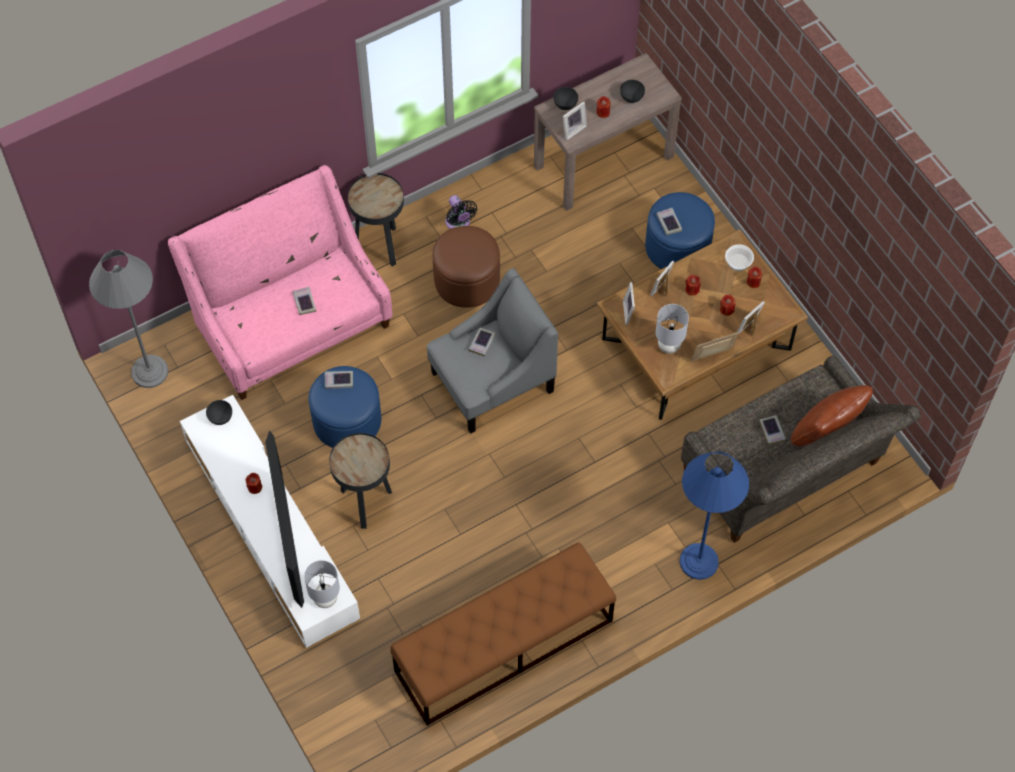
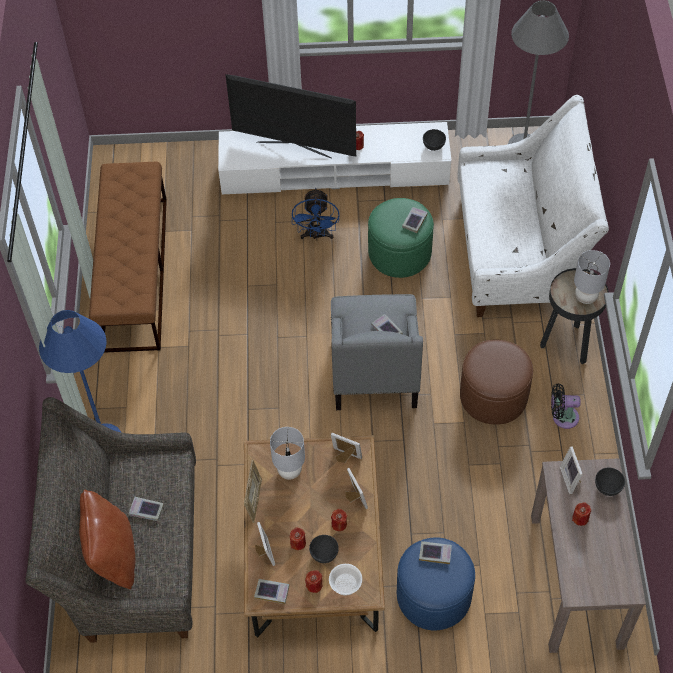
camera: 120 degrees right, 5 degrees down
(290, 323) = (520, 251): pink sofa -> white sofa
(304, 302) = (503, 219): book -> book (272, 592)
(325, 599) = (234, 153): grey table lamp -> grey table lamp (586, 297)
(347, 421) = (399, 252): blue ottoman -> green ottoman
(365, 503) = (316, 235): black side table -> blue fan
(631, 97) = (587, 556): grey bowl -> grey bowl (324, 554)

